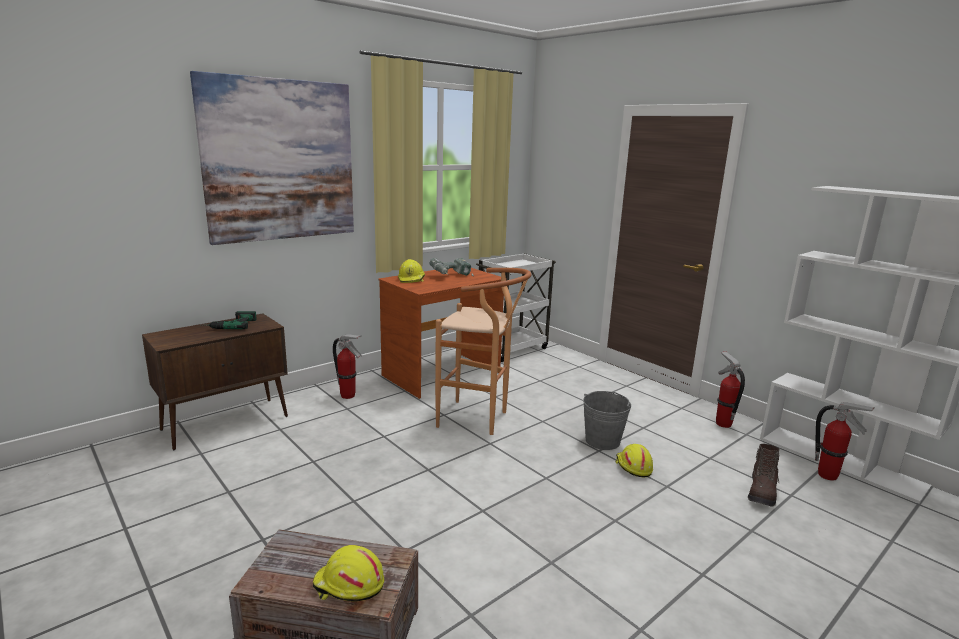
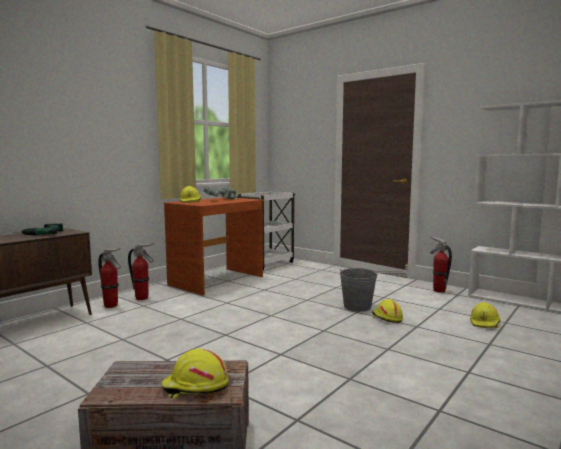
camera: 10 degrees left, 10 degrees down
(280, 161) = (83, 103): picture -> none
(479, 419) = (257, 303): brown stool -> none
(762, 492) = (485, 323): brown boot -> yellow hard hat
(828, 476) = (524, 310): fire extinguisher -> fire extinguisher (111, 306)

